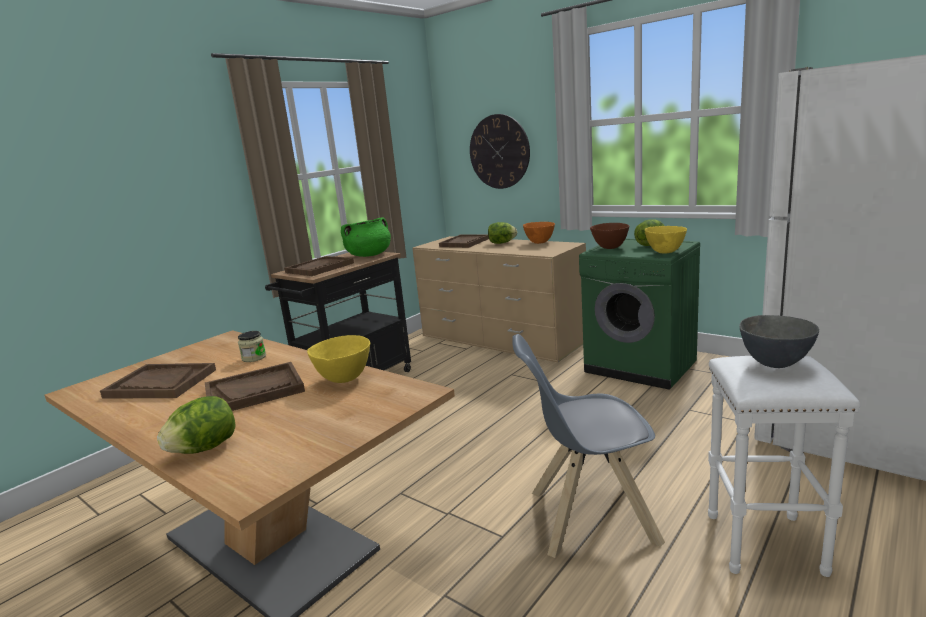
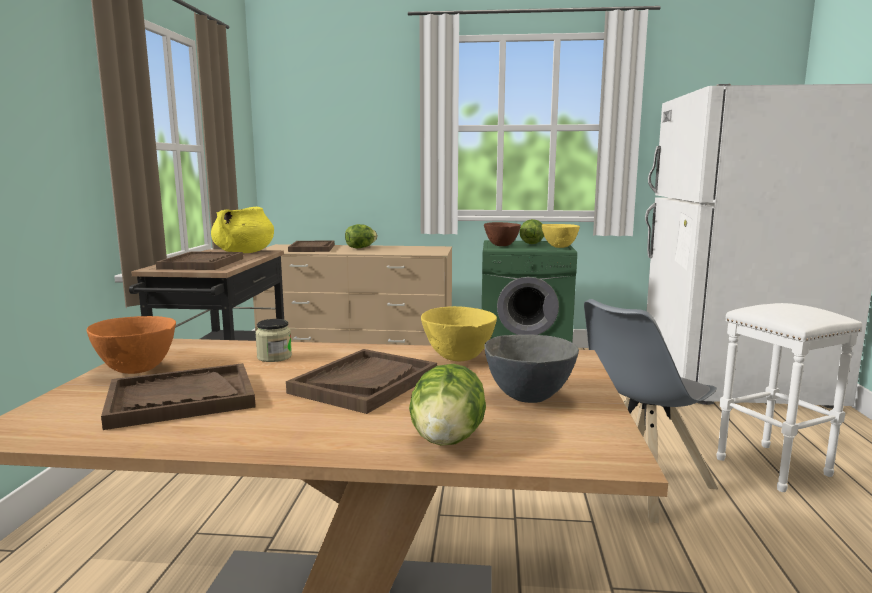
camera: 35 degrees left, 5 degrees down
(369, 255) = (244, 252): green cooking pot -> yellow cooking pot
(499, 152) = (341, 150): wall clock -> none
(540, 242) = (404, 247): orange bowl -> orange bowl (138, 370)
(774, 364) = (789, 306): grey bowl -> grey bowl (528, 398)

